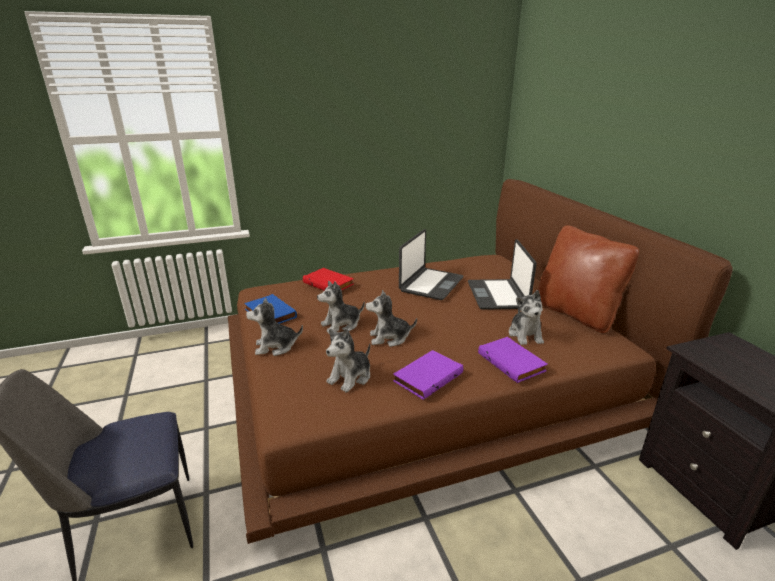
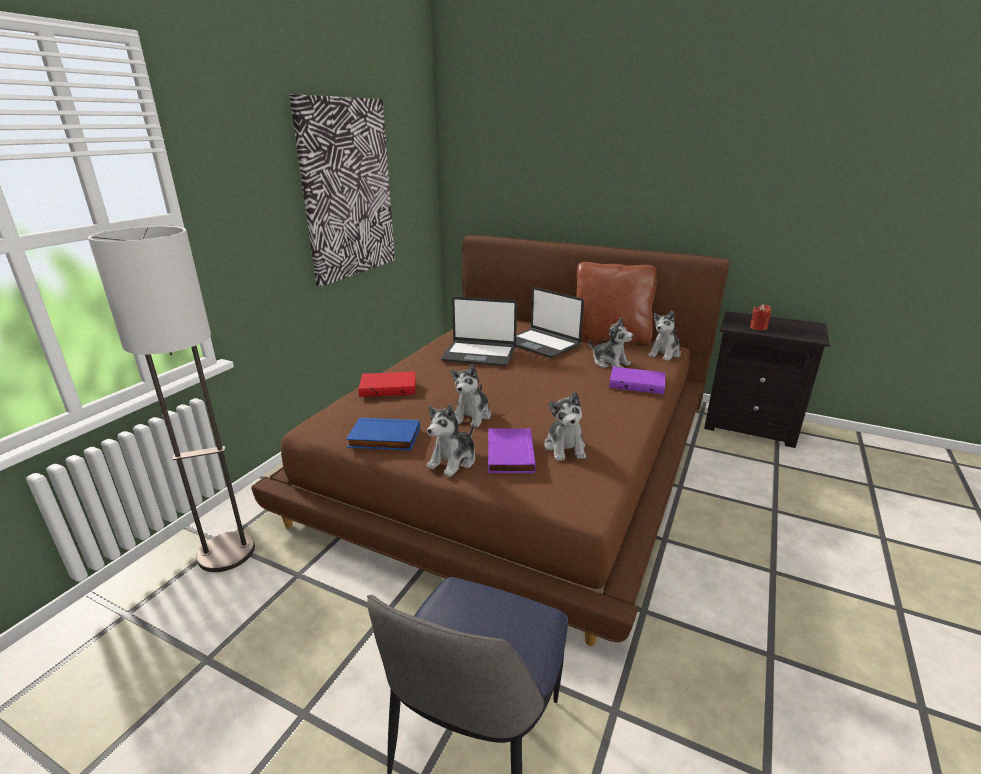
camera: 45 degrees left, 0 degrees up
(200, 349) = (227, 552): none -> floor lamp
(384, 126) = (347, 190): none -> picture
(389, 338) = (530, 407): plush toy -> plush toy (665, 354)
(427, 376) = (611, 418): purple book -> purple book (508, 454)
(430, 284) = (479, 354): laptop -> laptop turned 120 degrees clockwise
(728, 365) = (758, 327): none -> red candle

